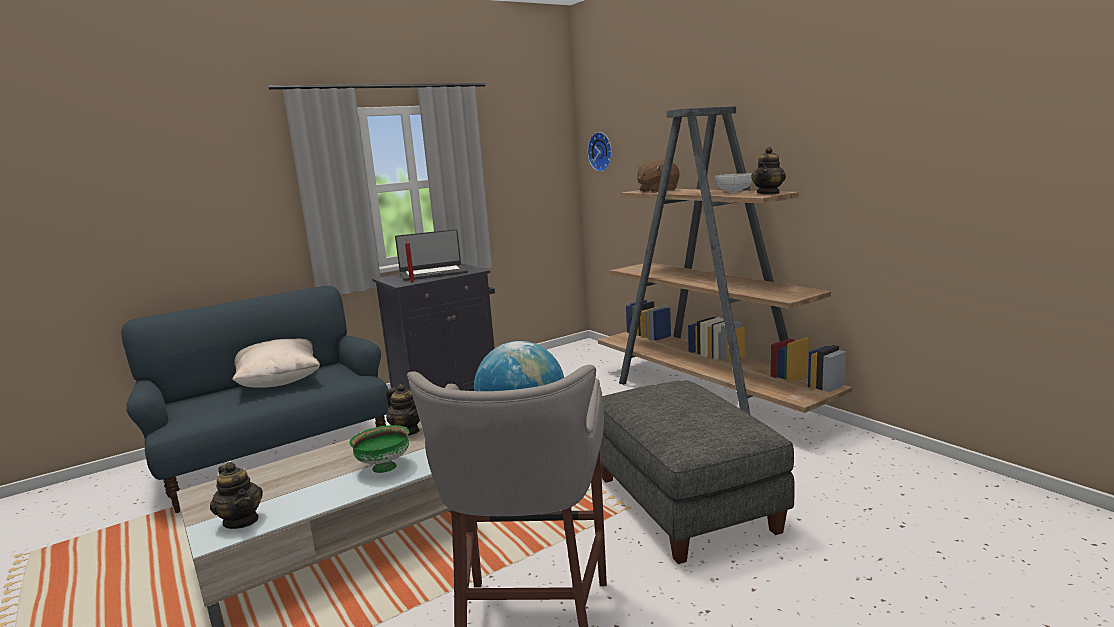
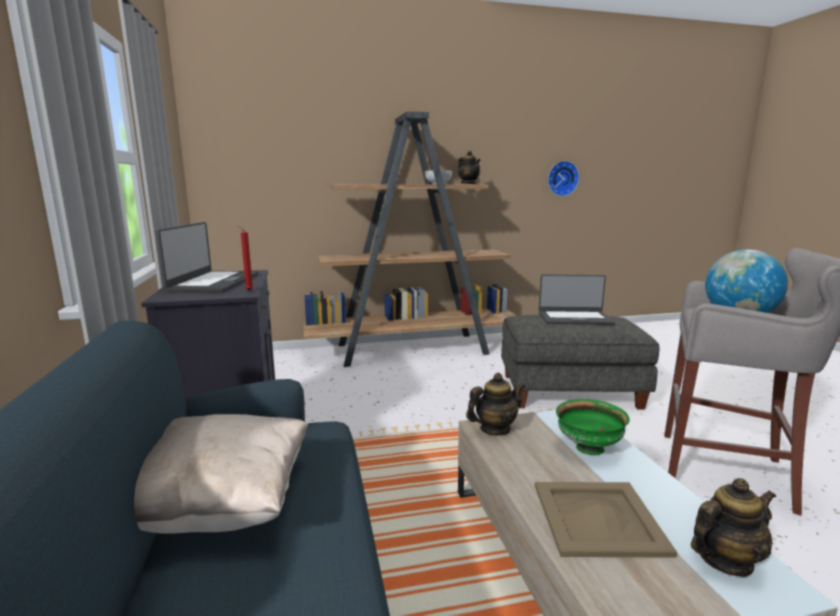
camera: 70 degrees left, 0 degrees up
(288, 478) = (597, 518): none -> beige tray
(602, 151) = (229, 148): wall clock -> wall clock (562, 178)
(657, 191) = (361, 184): brown plush toy -> none
(695, 405) = (574, 318): none -> laptop

